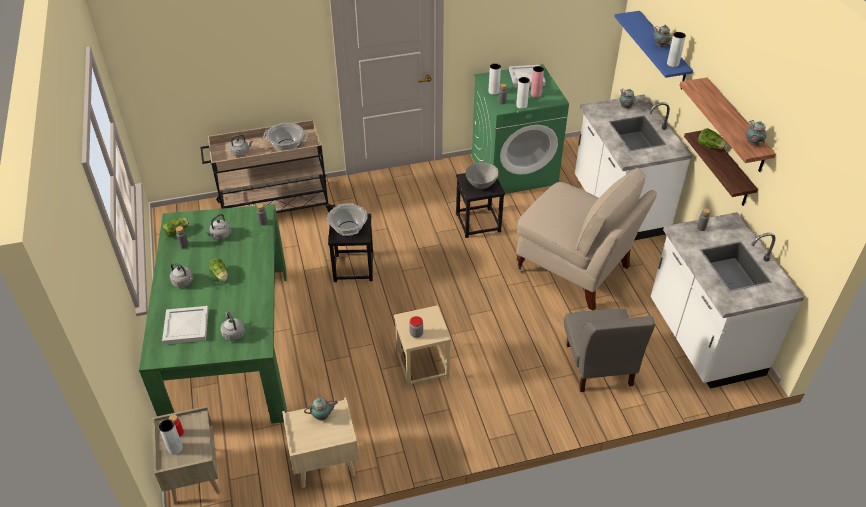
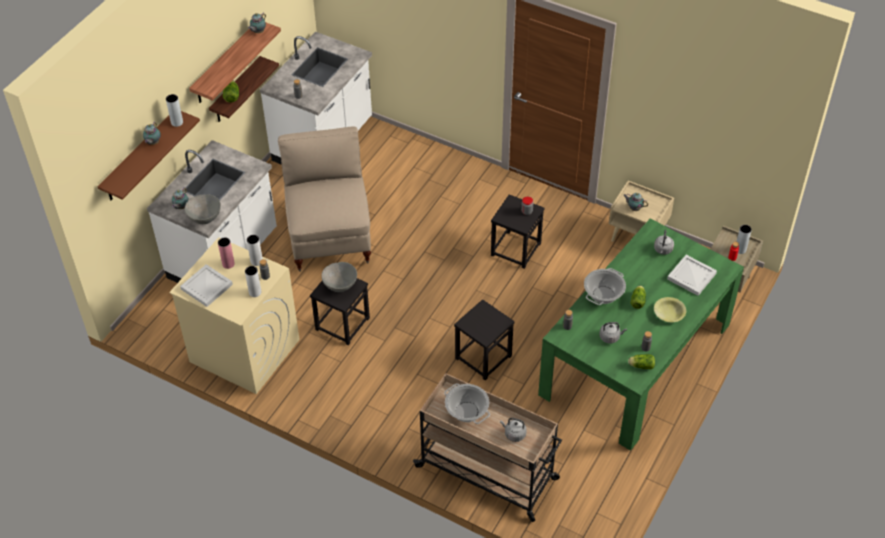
camera: 135 degrees left, 5 degrees up
(184, 282) = (669, 313): grey kettle -> yellow bowl
(348, 228) = (486, 322): cooking pot -> cooking pot (603, 295)
(423, 365) = (515, 249): beige stool -> black stool
(514, 169) = (243, 350): green washing machine -> beige washing machine
(598, 365) = (407, 173): grey chair -> none
(599, 110) = (205, 218): none -> grey bowl
(662, 51) = (140, 157): blue shelf -> brown shelf

